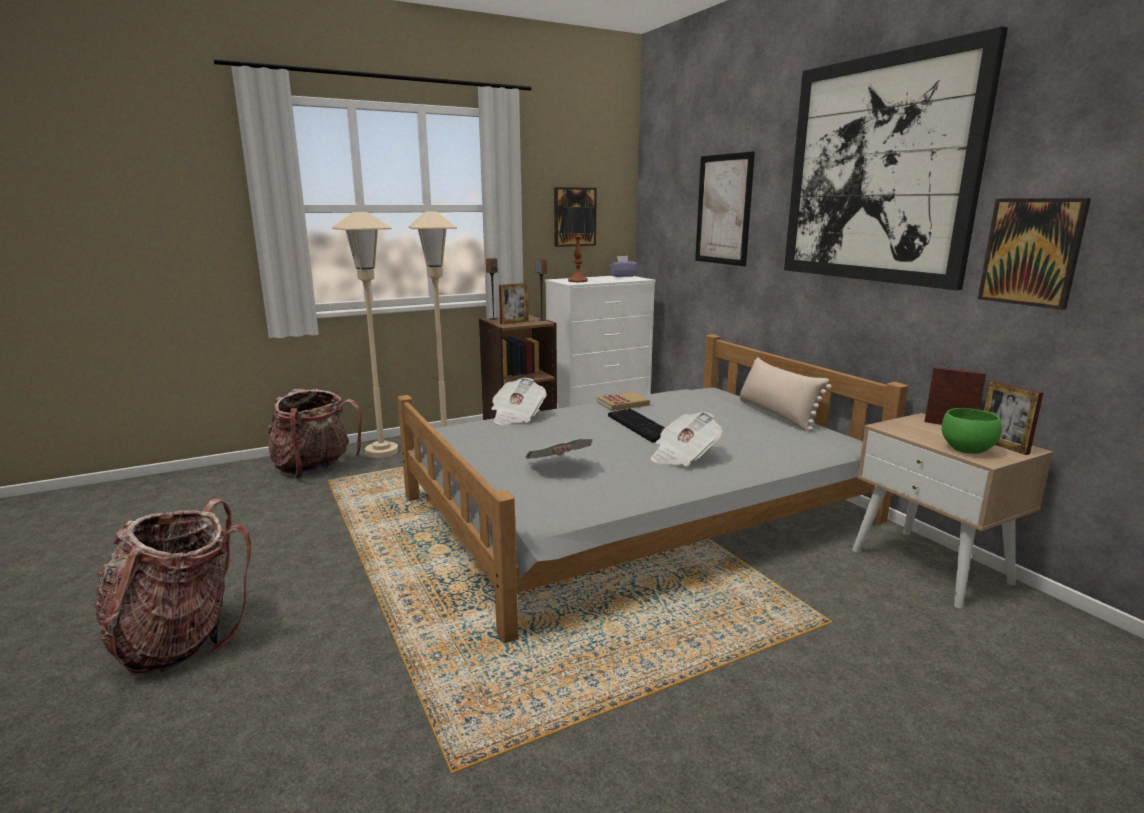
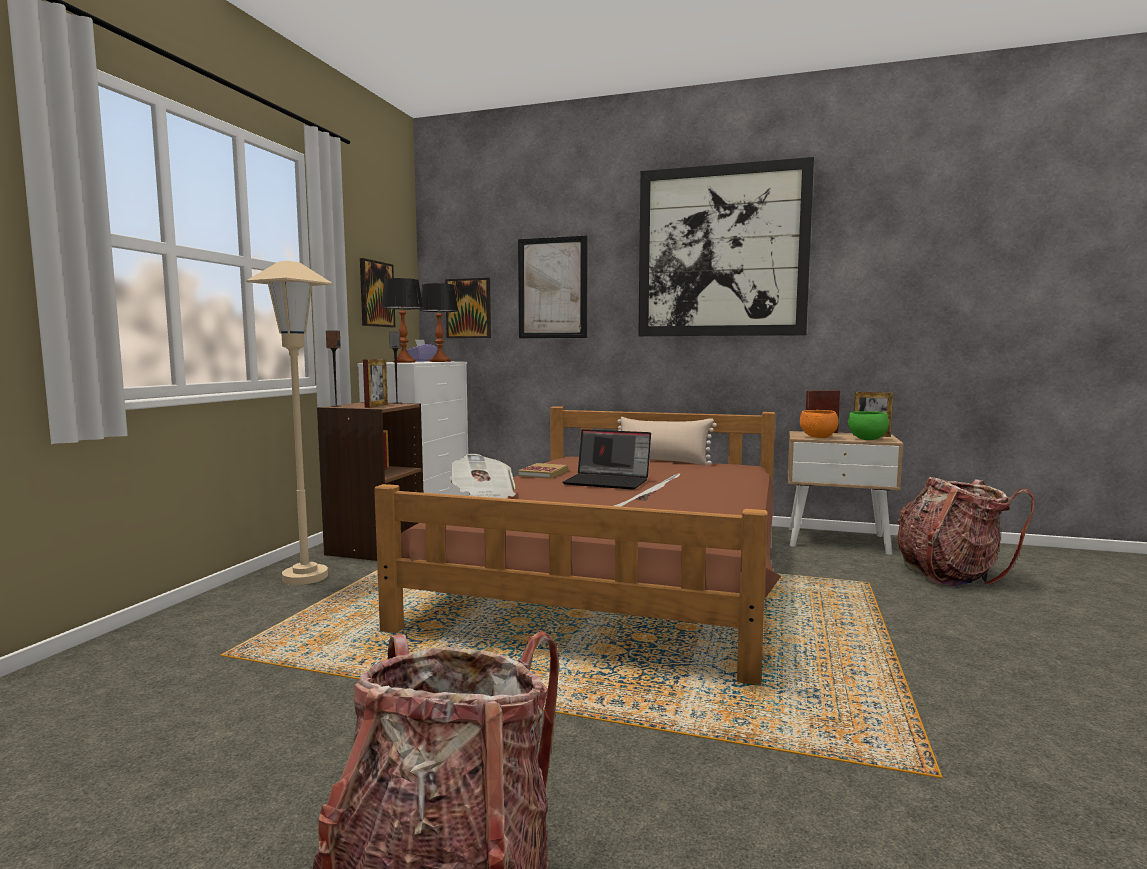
camera: 45 degrees left, 10 degrees down
(314, 467) = (158, 651): backpack -> backpack (950, 574)
(381, 452) = (231, 607): beige floor lamp -> none
(623, 279) = (440, 361): none -> table lamp
(635, 510) = (621, 568): grey bed -> brown bed
(642, 426) = (608, 482): keyboard -> laptop
(683, 456) = (694, 490): newspaper -> none
(909, 431) = (819, 437): none -> orange bowl
(1032, 252) = (853, 304): picture -> picture (468, 308)

